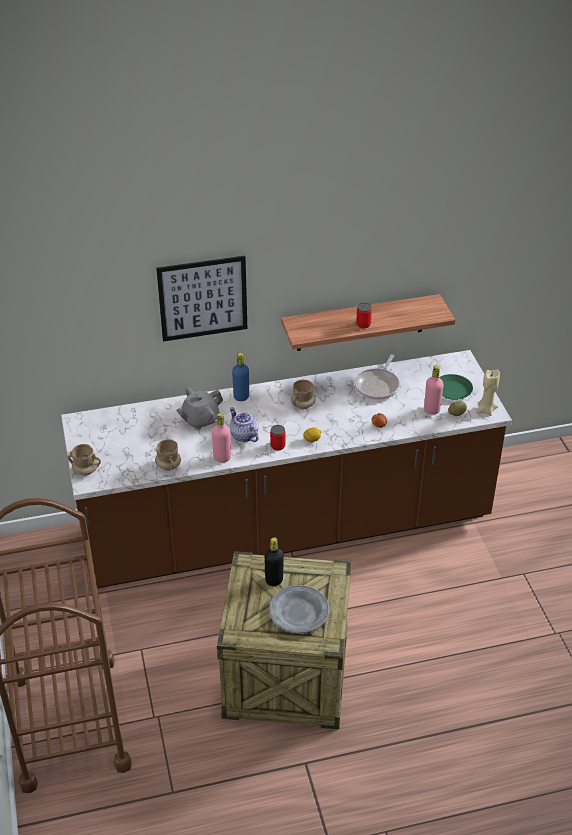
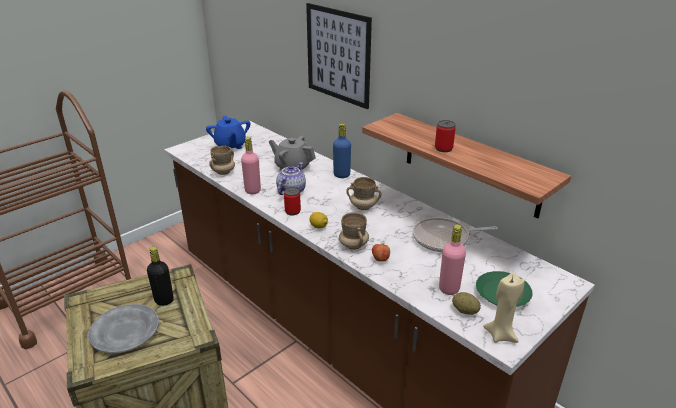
camera: 60 degrees right, 10 degrees down
(86, 471) = (193, 145): beige mug -> beige mug (353, 245)
(114, 446) = (230, 146): none -> blue teapot

